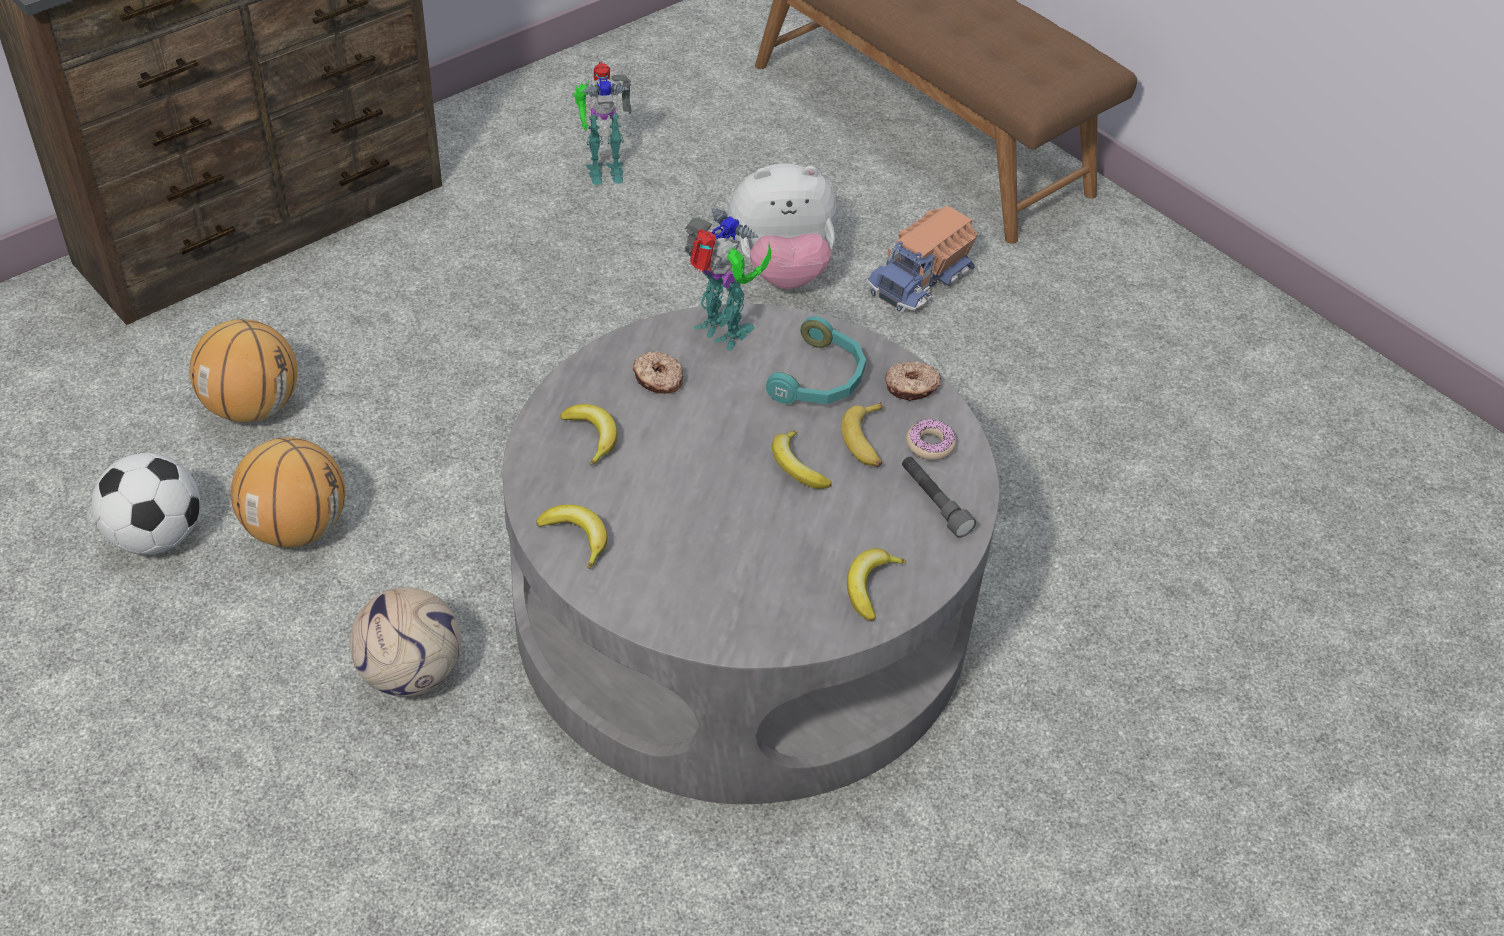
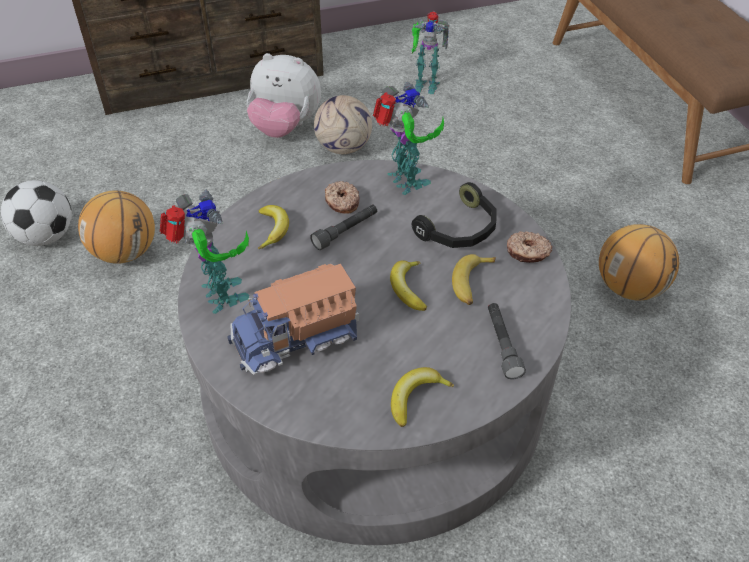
camera: 25 degrees right, 0 degrees up
(253, 407) = (144, 175): basketball -> basketball (629, 288)
(412, 672) = (138, 363): football -> football (344, 147)
(577, 537) = (219, 297): banana -> toy robot
(685, 416) = (346, 232): none -> grey flashlight
(781, 270) = (511, 166): plush toy -> plush toy (285, 127)
(820, 379) = (460, 230): turquoise headphones -> black headphones
(921, 280) = (608, 194): toy truck -> toy truck (297, 337)
(930, 445) = (521, 299): donut -> none

